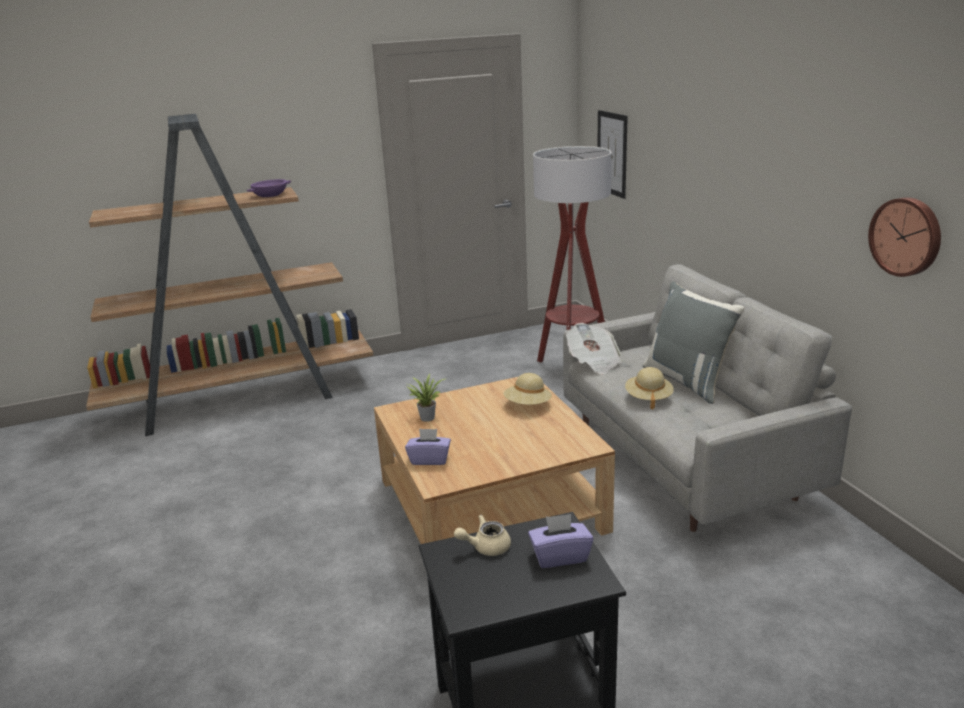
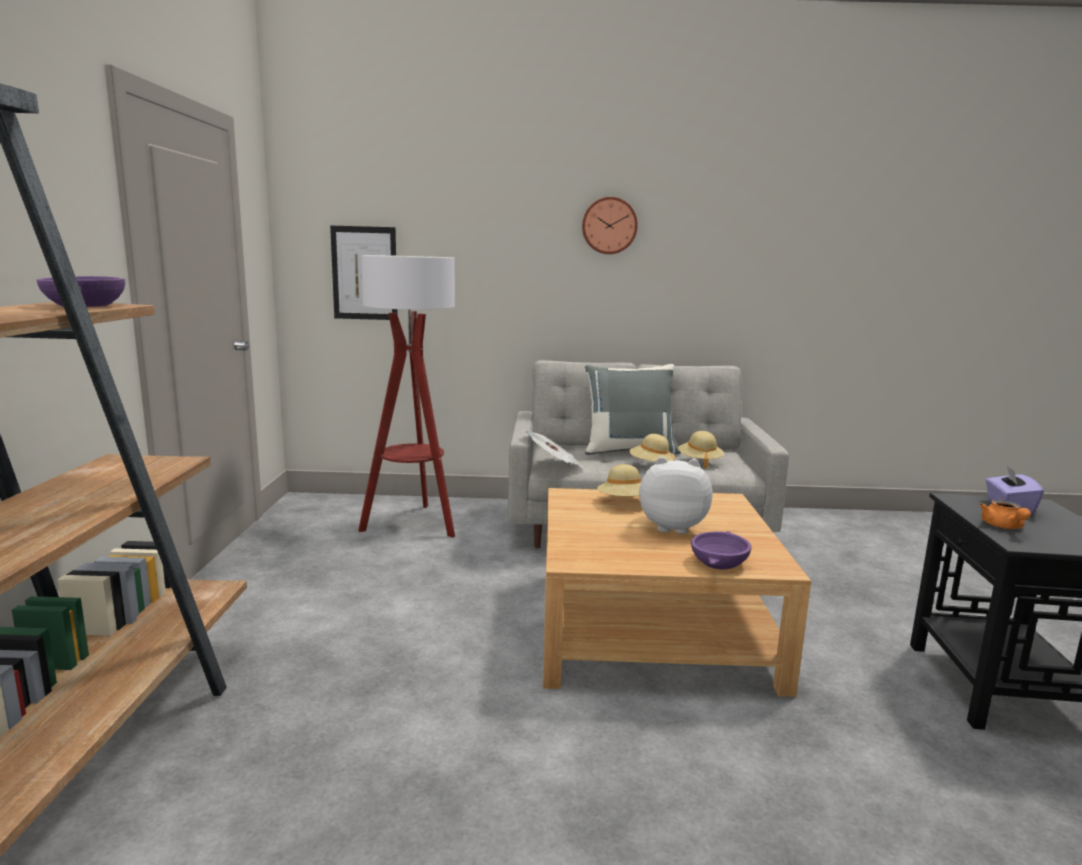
camera: 70 degrees left, 10 degrees down
(426, 417) = (608, 548): potted plant -> none
(429, 459) = (719, 563): purple tissue box -> purple bowl
(486, 547) = (1003, 527): beige teapot -> orange teapot
(489, 432) = (672, 527): none -> plush toy
(697, 417) = (699, 461): none -> beige hat
(906, 236) = (774, 282): wall clock -> wall clock (609, 226)

